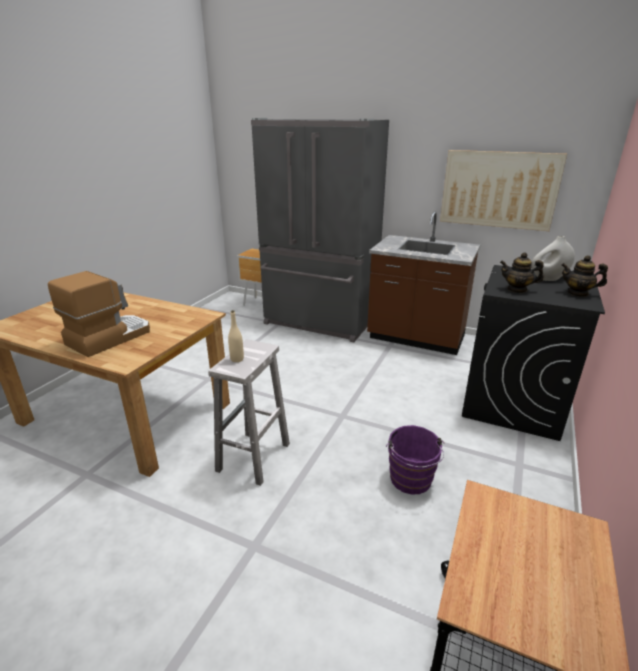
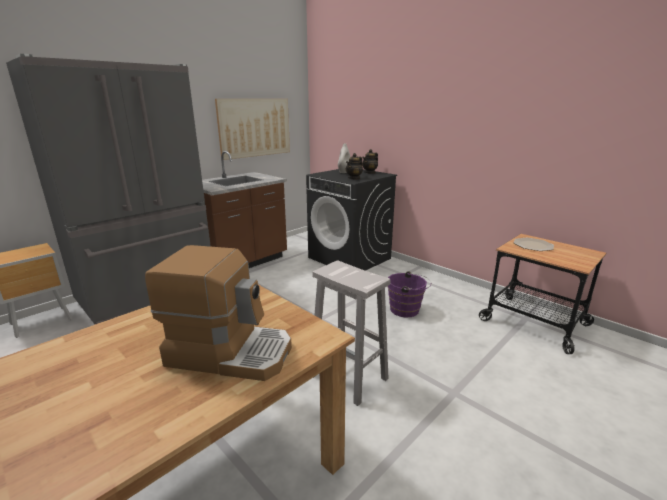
camera: 70 degrees left, 5 degrees down
(109, 337) = (230, 352): coffee machine -> coffee machine turned 135 degrees clockwise
(237, 359) = (352, 278): beige bottle -> none
(538, 535) = (533, 245): none -> plate

